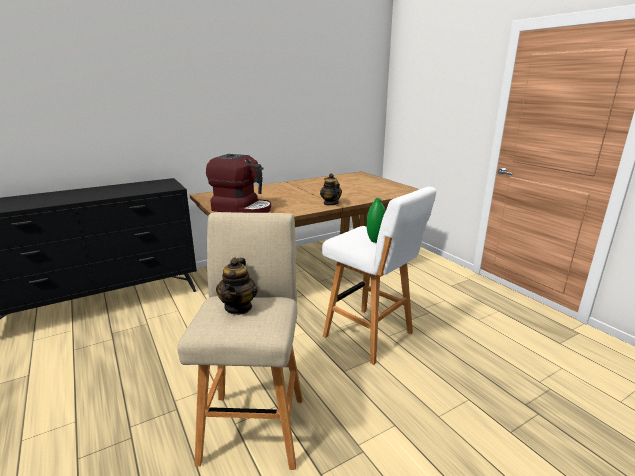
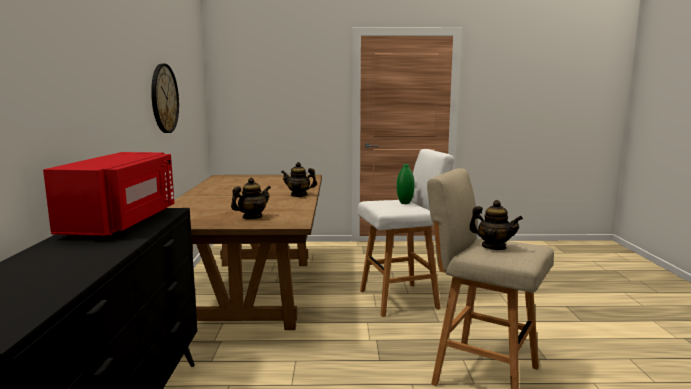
camera: 60 degrees left, 10 degrees down
(138, 187) = (122, 222): none -> red microwave
(242, 208) = (252, 217): coffee machine -> teapot
(286, 106) = (164, 98): none -> wall clock

